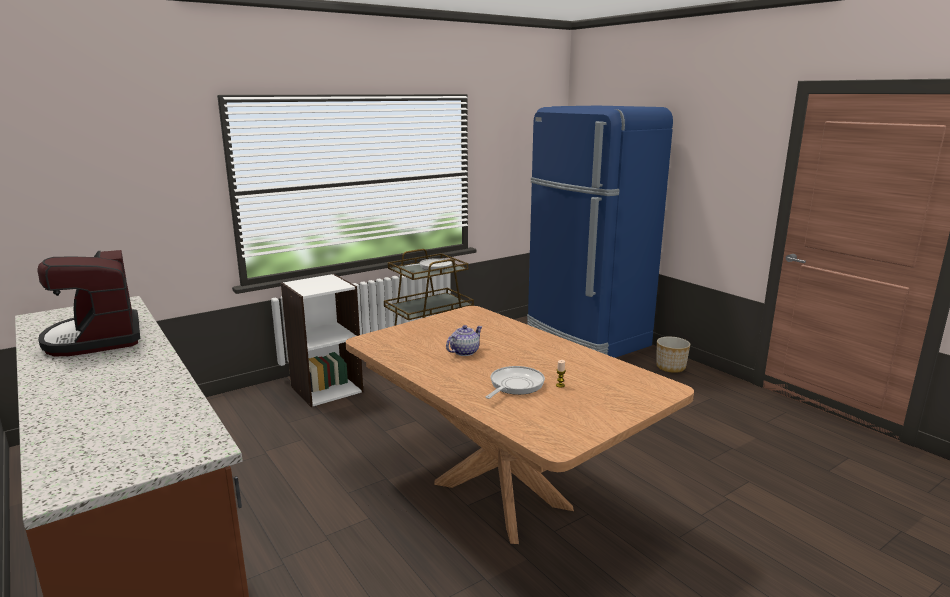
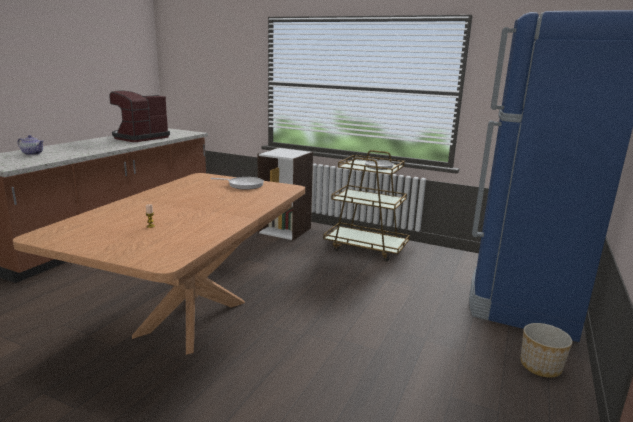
camera: 60 degrees right, 0 degrees up
(464, 352) = (199, 196): teapot -> teapot (32, 154)
(514, 385) = (143, 214): frying pan -> frying pan (243, 185)

